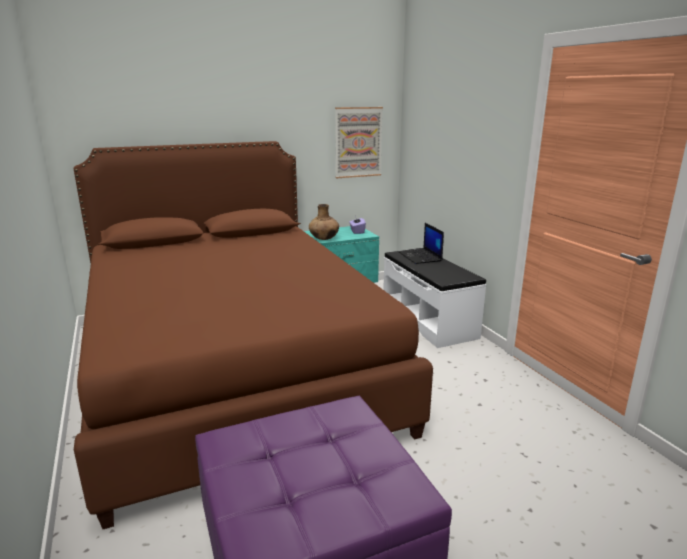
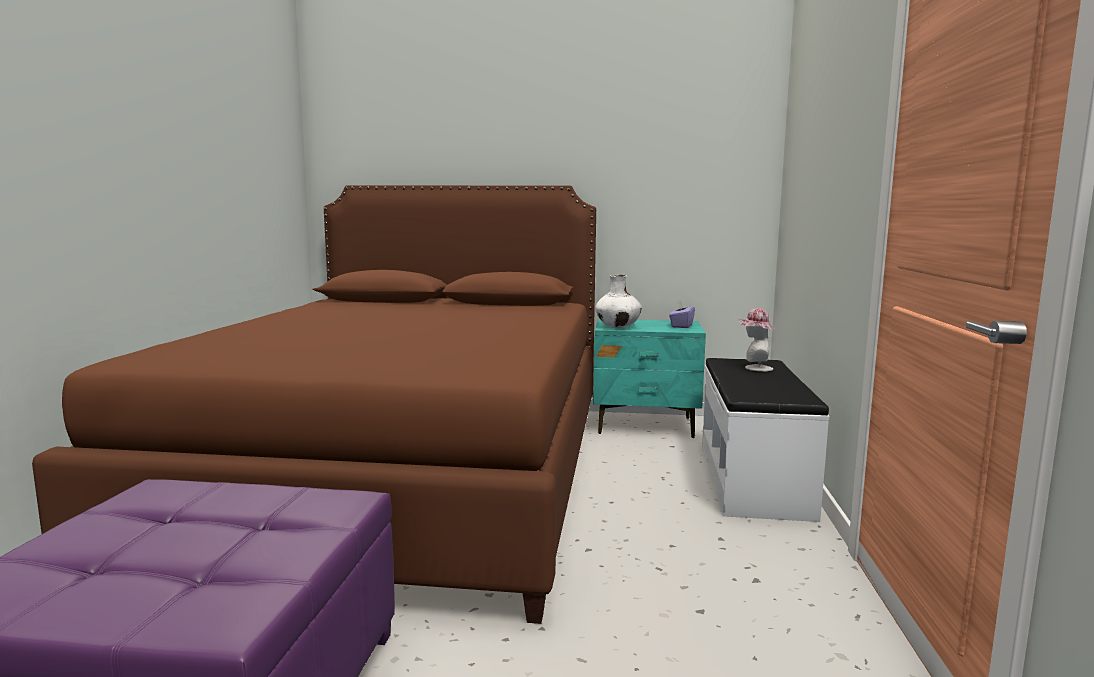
camera: 30 degrees right, 10 degrees down
(324, 239) = (618, 327): brown vase -> white vase
(358, 142) = (704, 194): picture -> none
(420, 257) = (754, 368): laptop -> hat

